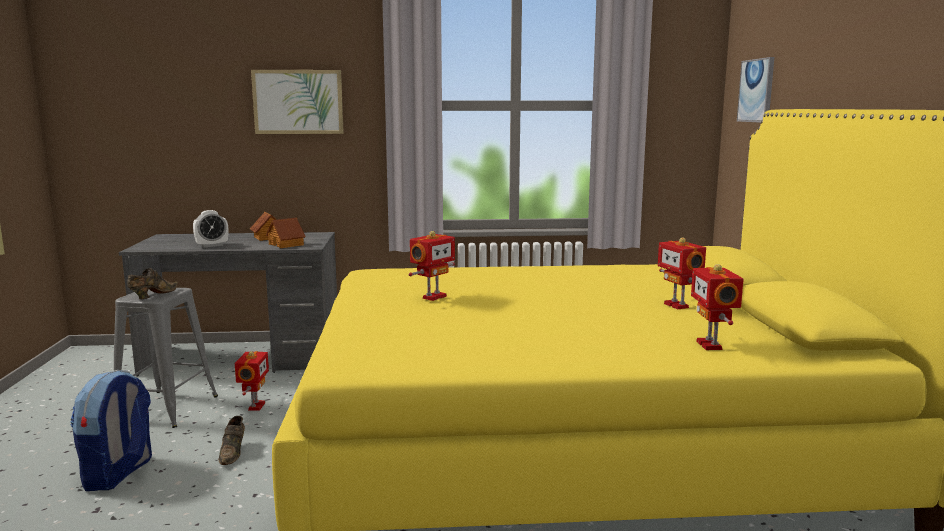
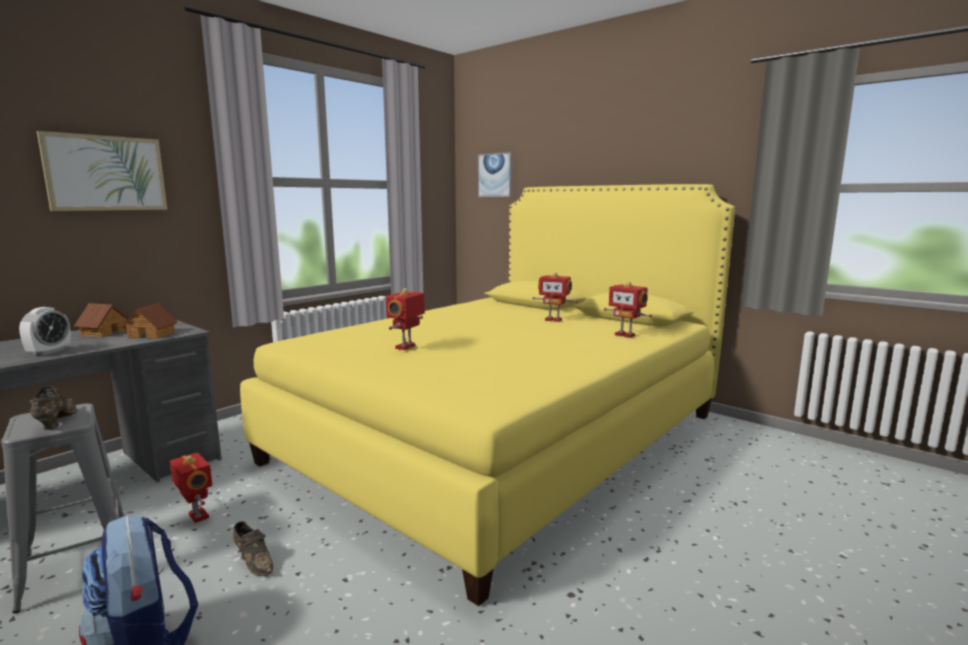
camera: 45 degrees left, 0 degrees up
(433, 297) = (406, 347): toy robot -> toy robot turned 150 degrees counterclockwise

